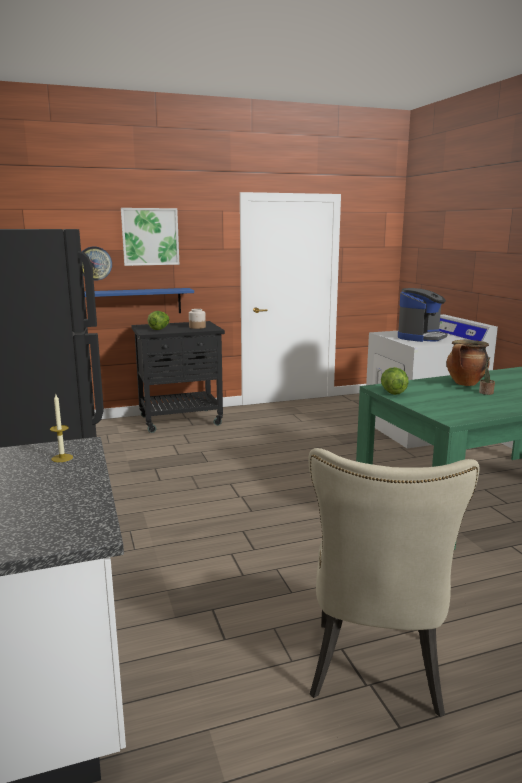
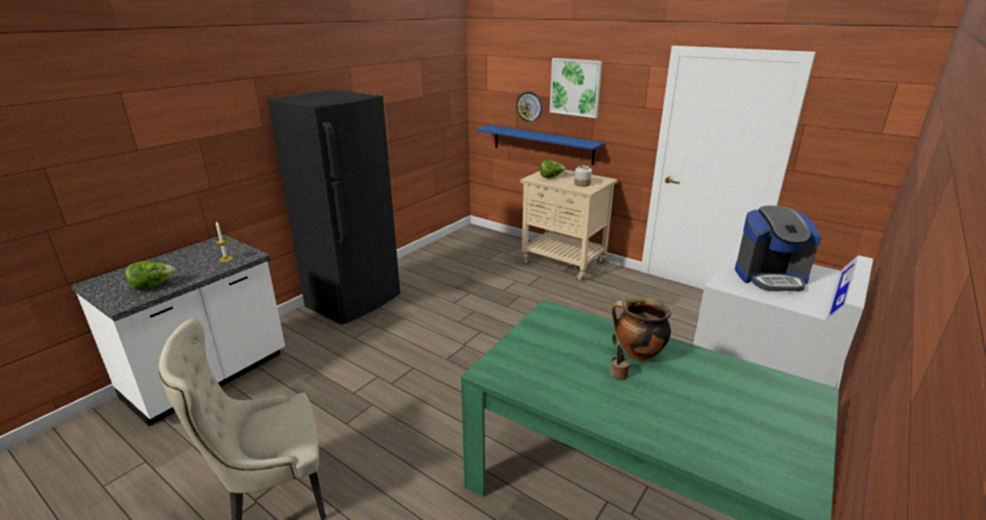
camera: 55 degrees right, 10 degrees up
(181, 421) = (564, 264): black cart -> beige cart
(392, 392) = (542, 320): lettuce -> lettuce (153, 286)

